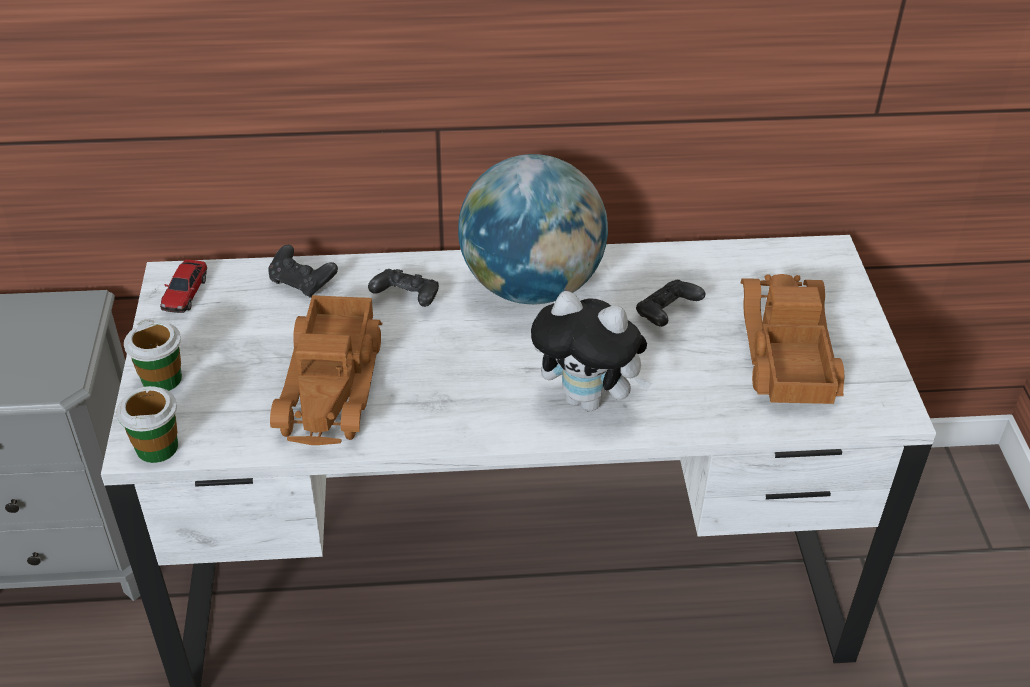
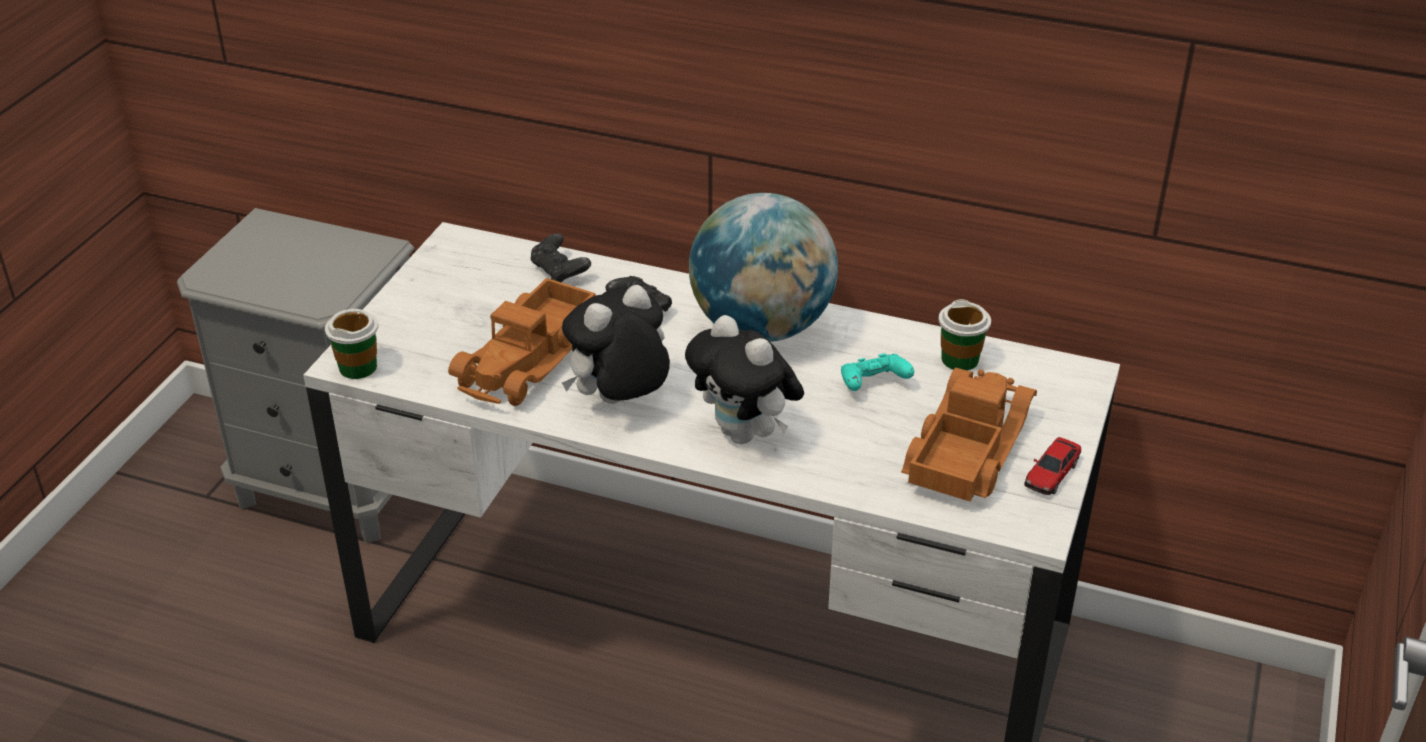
camera: 25 degrees right, 5 degrees down
(162, 379) = (395, 317): cup -> cup (960, 359)
(185, 293) = (457, 254): toy car -> toy car (1051, 473)
(450, 404) = (619, 403): none -> plush toy
(666, 314) = (873, 385): black game controller -> turquoise game controller

